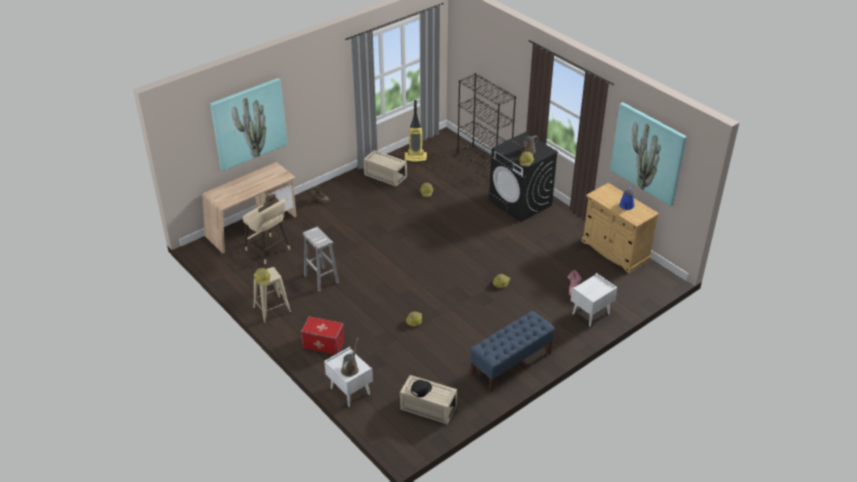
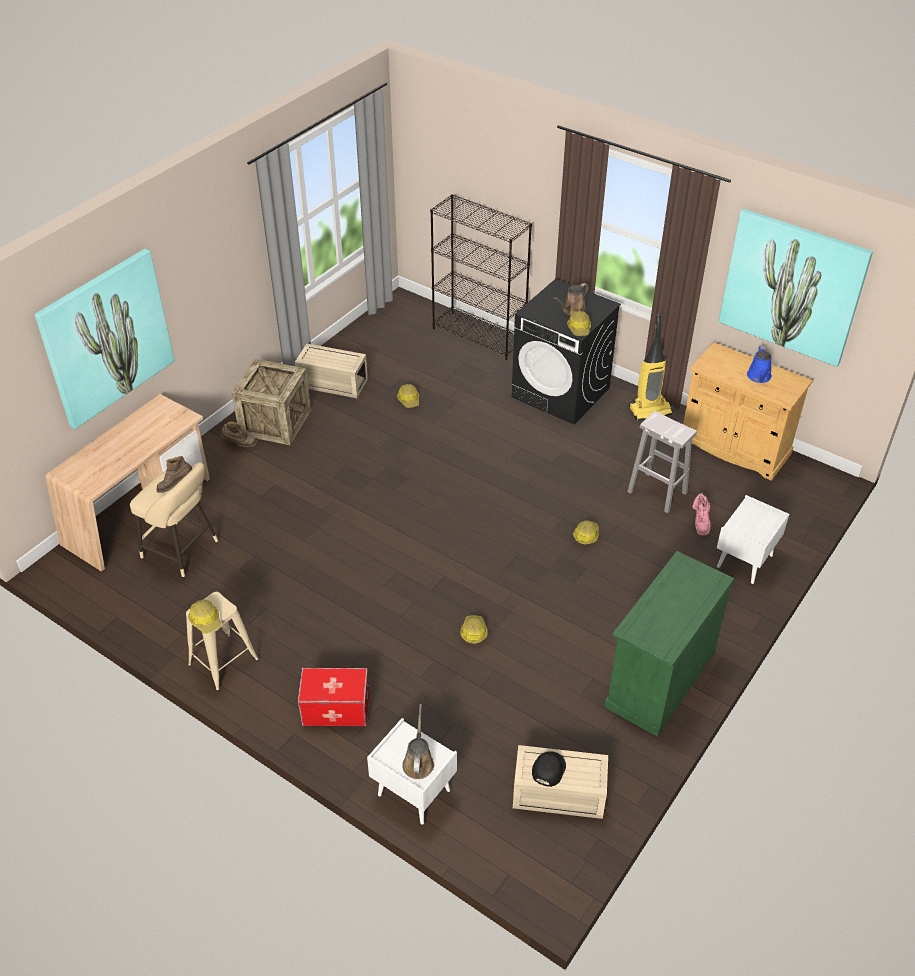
camera: 15 degrees left, 5 degrees up
(321, 279) = (289, 585): white stool -> white stool (656, 492)
(344, 192) = (275, 422): none -> crate
(416, 158) = (370, 345): vacuum cleaner -> vacuum cleaner (650, 410)
(511, 364) = (660, 679): blue bench -> green cabinet

